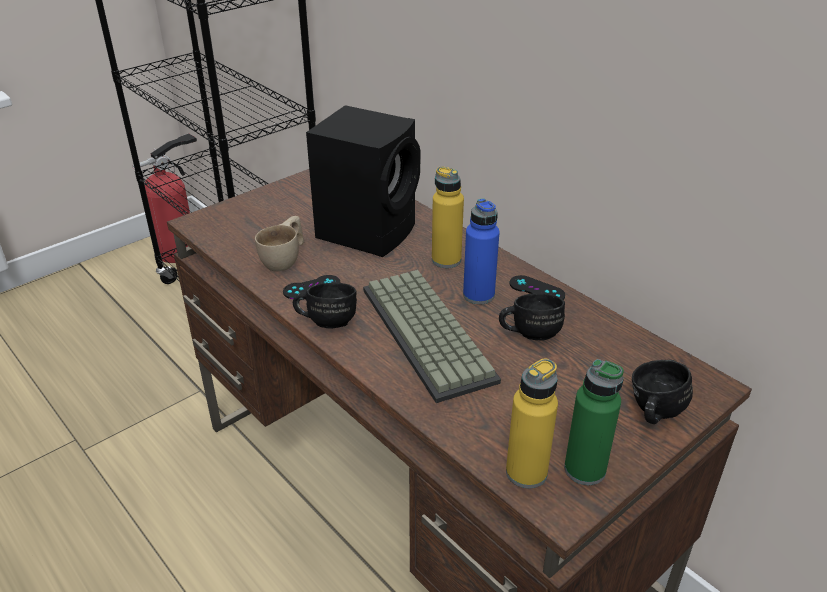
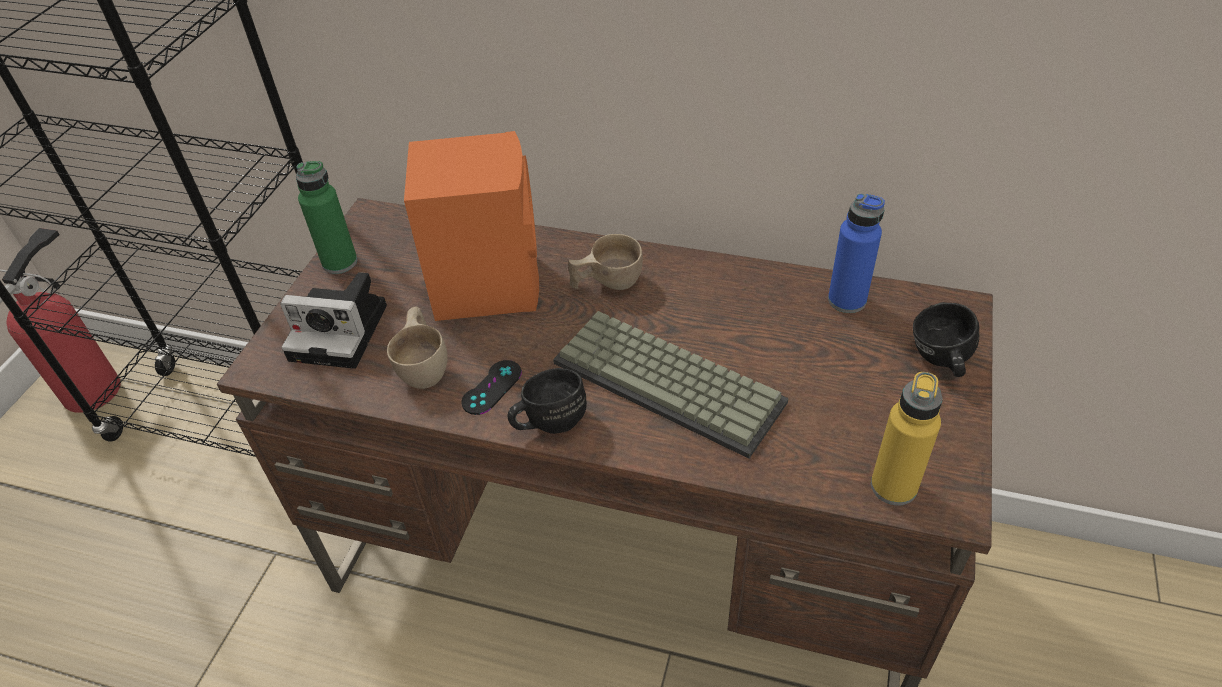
camera: 30 degrees left, 10 degrees up
(258, 223) = (343, 332): none -> camera
(369, 230) = (487, 283): black speaker -> orange speaker
(446, 260) = (606, 282): yellow bottle -> beige cup
(478, 295) = (677, 310): blue bottle -> blue bottle (847, 300)
(529, 332) = (763, 330): black mug -> none
(536, 289) = (726, 276): black game controller -> none
(584, 469) = (937, 454): green bottle -> green bottle (340, 262)

